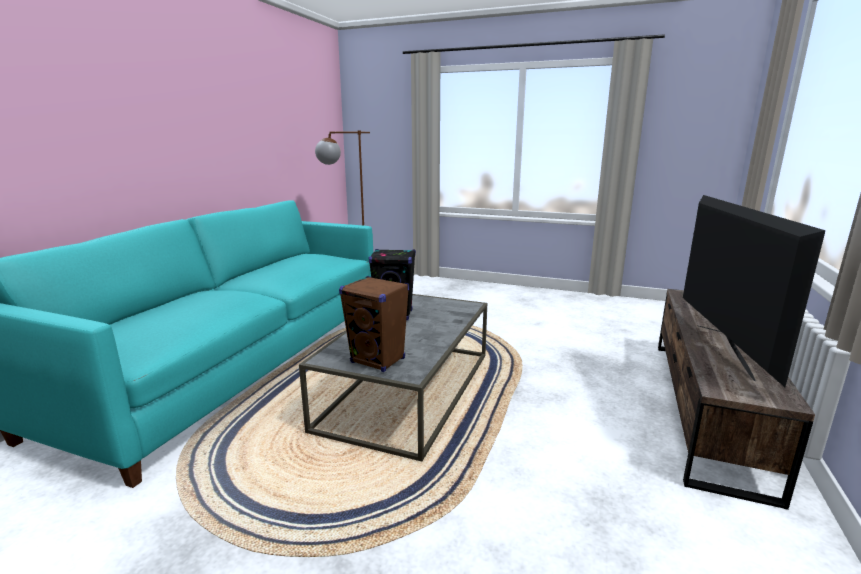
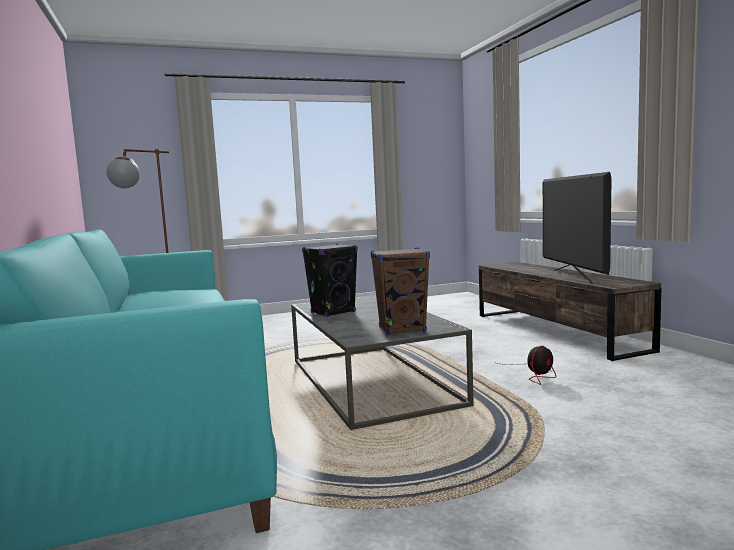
camera: 40 degrees left, 10 degrees down
(552, 457) = (536, 375): none -> fan
(719, 349) = (573, 276): television -> television turned 150 degrees counterclockwise

